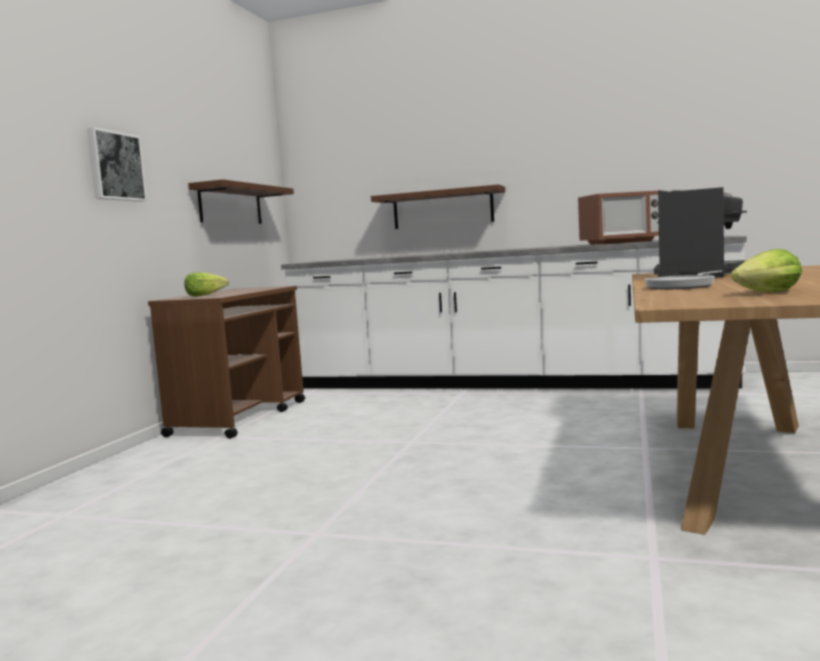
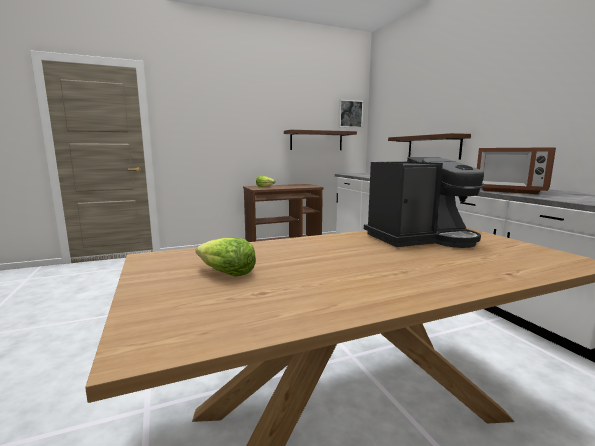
camera: 50 degrees right, 5 degrees up
(115, 166) = (234, 125): picture -> picture (350, 114)
(682, 286) = (308, 246): frying pan -> none

